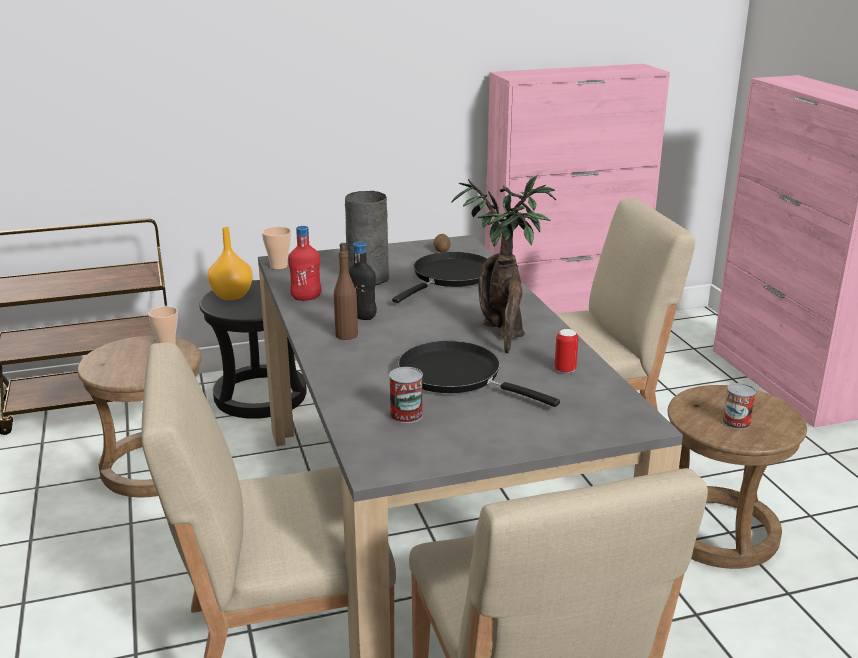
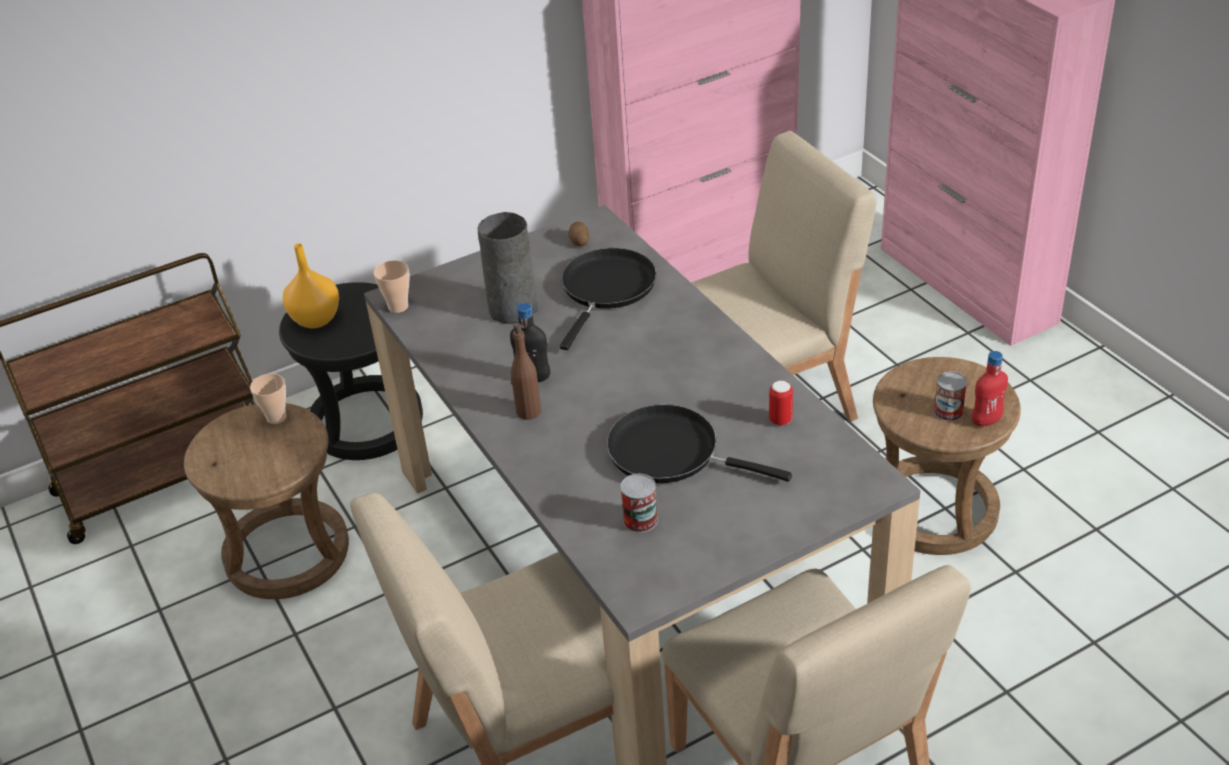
camera: 10 degrees left, 15 degrees up
(306, 298) = (456, 357): red bottle -> red bottle (986, 421)
(503, 334) = (698, 376): potted plant -> none

